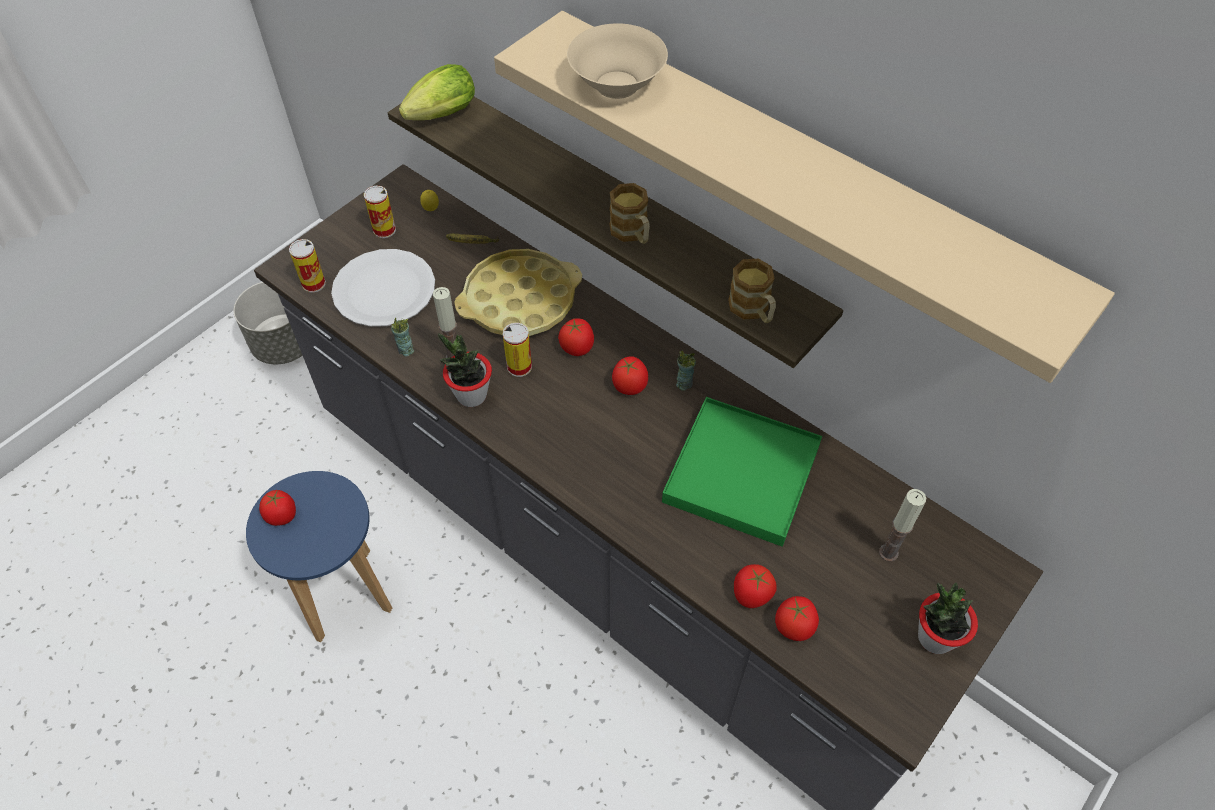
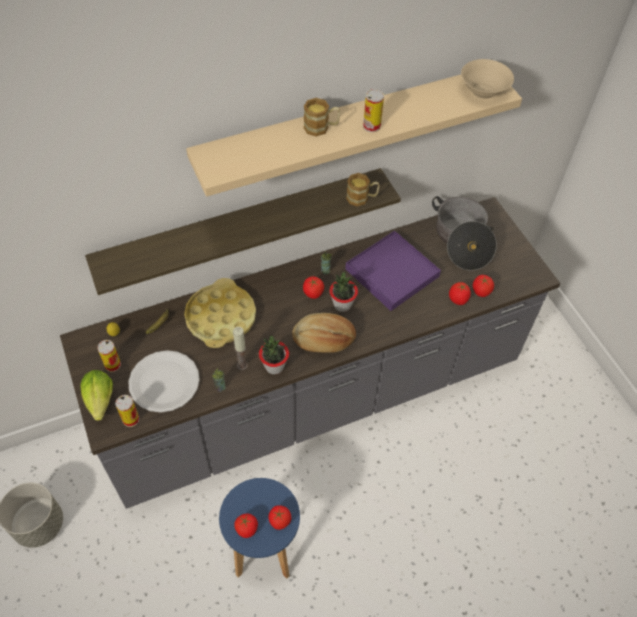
camera: 65 degrees left, 0 degrees up
(439, 117) = (123, 267): lettuce -> lettuce (100, 403)
(519, 367) = (268, 336): can -> can (371, 126)
(551, 435) = (323, 340): none -> bread
(577, 348) = (272, 305): tomato -> tomato (279, 521)
(616, 84) = (265, 151): beige bowl -> beige bowl (482, 91)
(632, 233) = (281, 220): mug -> mug (321, 127)
(741, 474) = (392, 273): green tray -> purple tray
(888, 552) = (461, 241): candle -> cooking pot
(935, 637) = (508, 247): potted plant -> potted plant (342, 305)

